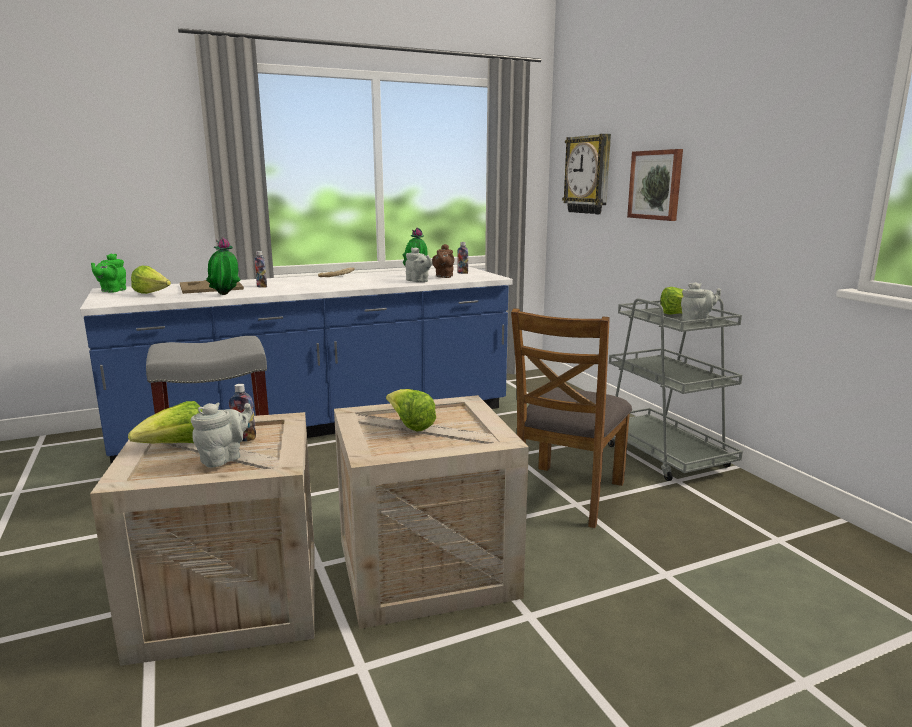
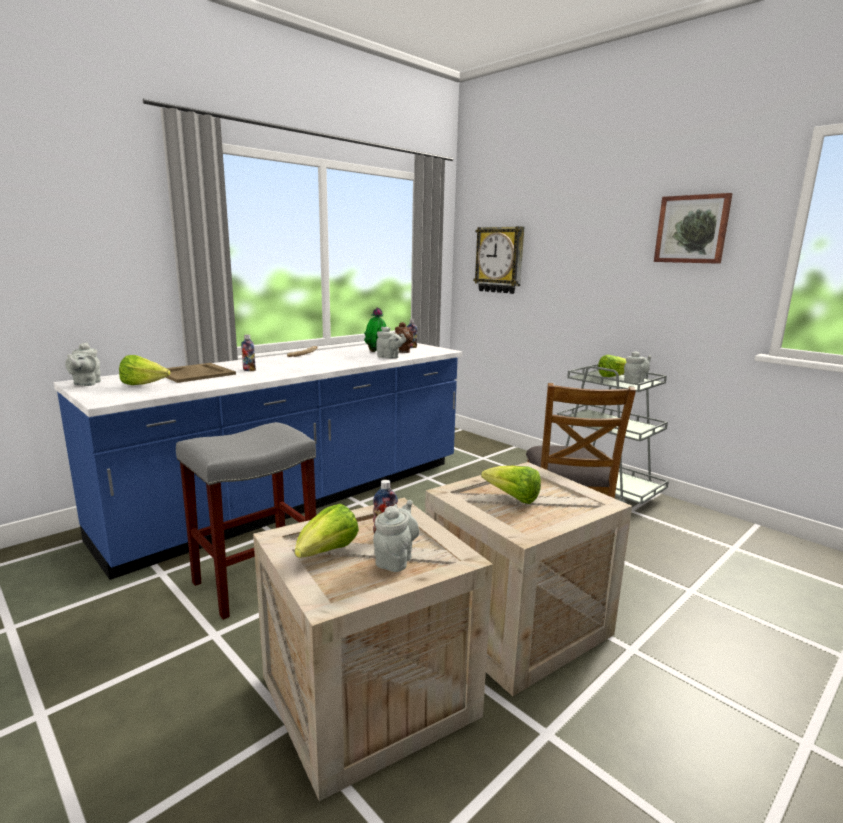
camera: 20 degrees left, 0 degrees up
(112, 291) = (86, 384): green teapot -> grey teapot
(225, 295) = (229, 382): potted plant -> none
(656, 185) = (573, 271): picture -> picture (692, 229)

